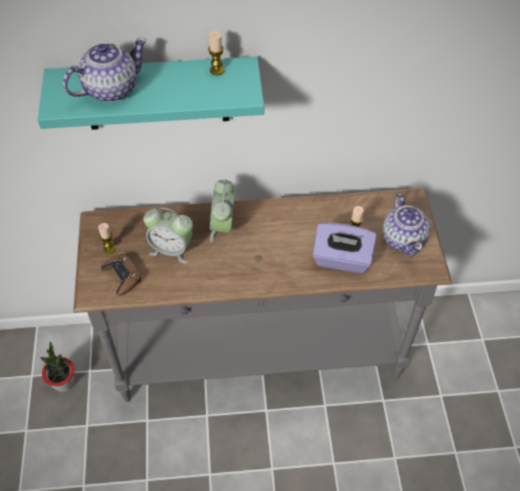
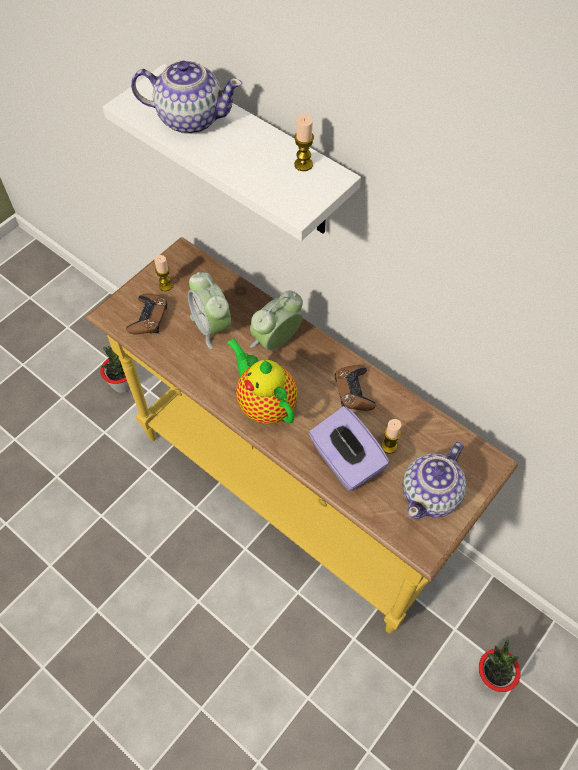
camera: 45 degrees right, 5 degrees up
(156, 94) = (259, 156): turquoise shelf -> white shelf
(259, 267) = (264, 403): none -> teapot
(260, 356) = (289, 498): grey console table -> yellow console table
(301, 219) = (354, 391): none -> brown game controller
(470, 351) = (491, 676): none -> potted plant

